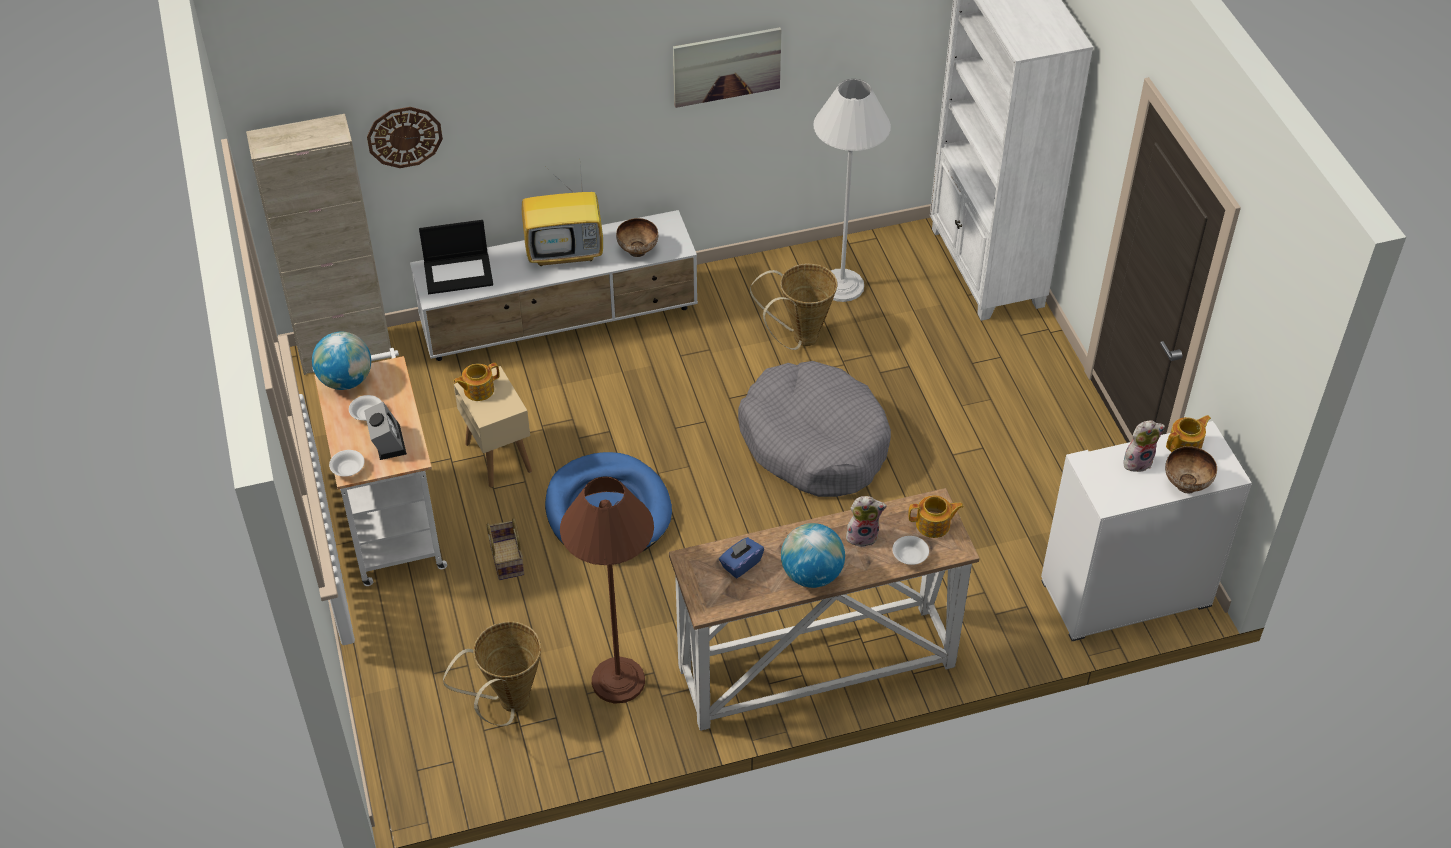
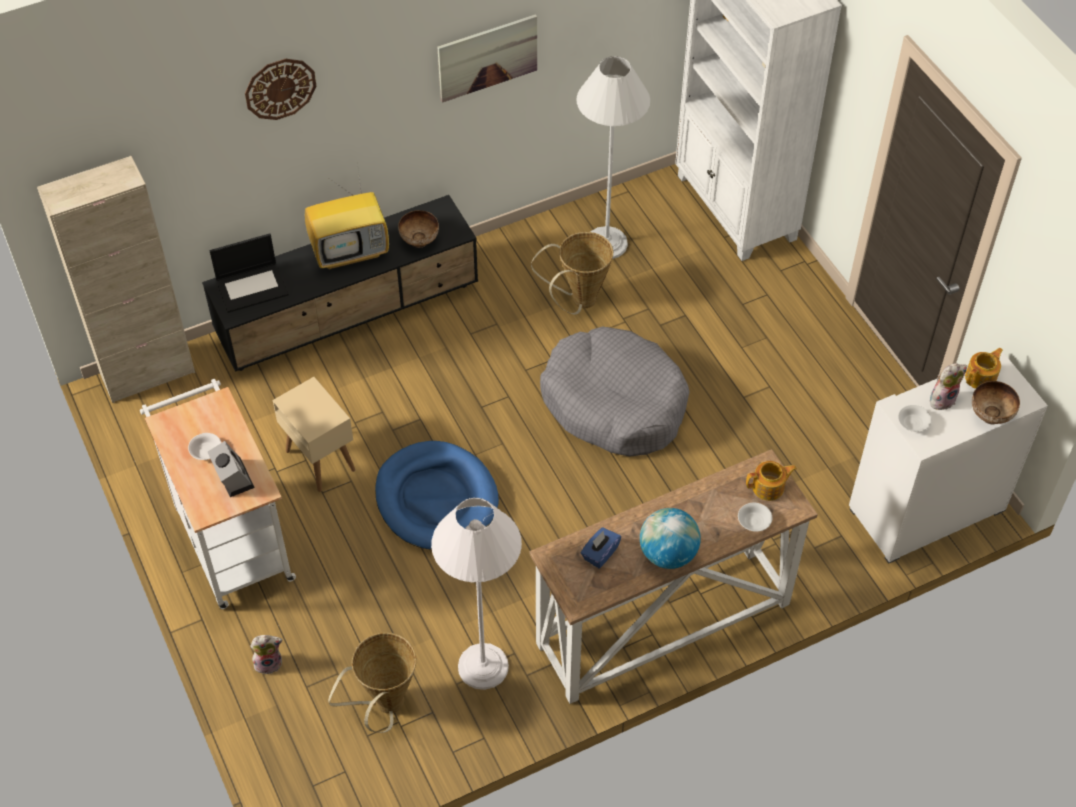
camera: 10 degrees left, 5 degrees up
(346, 380) = (177, 420): globe -> none
(348, 469) = (201, 511): white bowl -> white bowl (913, 423)
(404, 136) = (189, 167): wall clock -> wall clock (280, 88)
(478, 390) = (298, 404): teapot -> none
(505, 558) = (350, 561): basket -> none
(561, 322) = (350, 315): white tv stand -> black tv stand
(618, 680) = (483, 666): brown floor lamp -> white floor lamp
(863, 536) = (706, 508): plush toy -> plush toy (269, 662)

